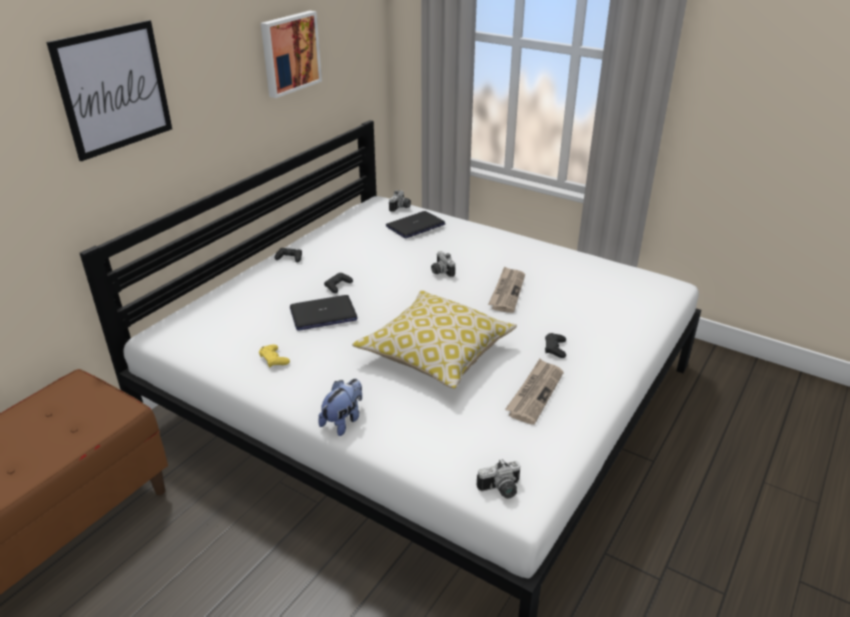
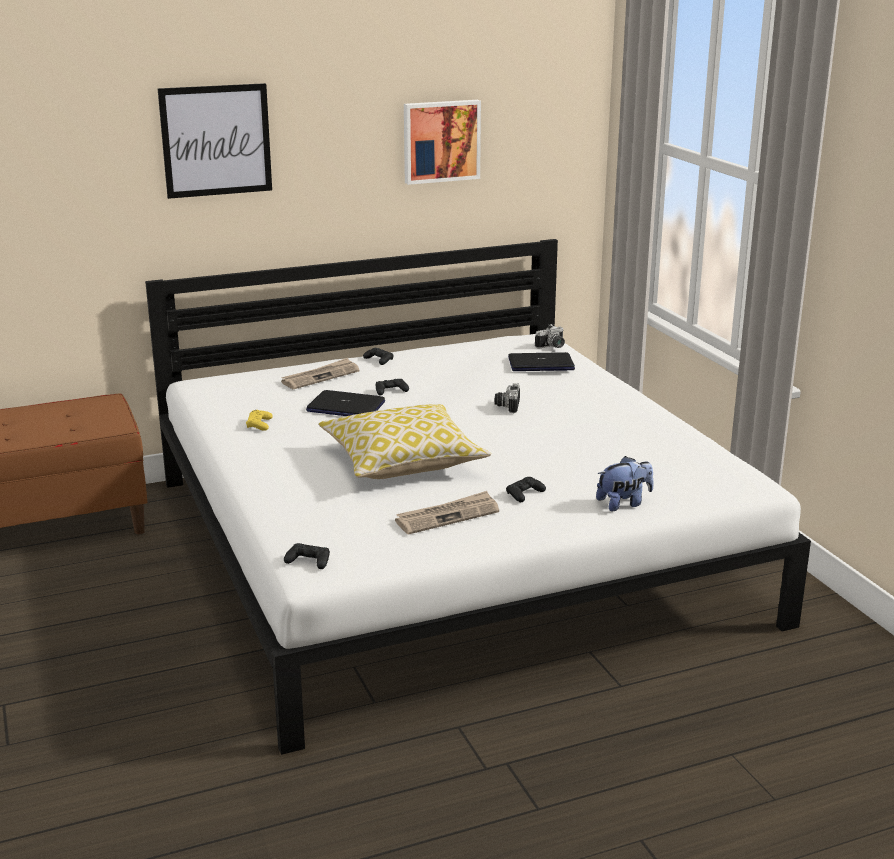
camera: 35 degrees right, 10 degrees down
(343, 420) = (254, 479): plush toy -> plush toy (624, 503)
(501, 490) = (308, 561): camera -> black game controller
(507, 291) = (551, 439): newspaper -> newspaper (320, 376)

